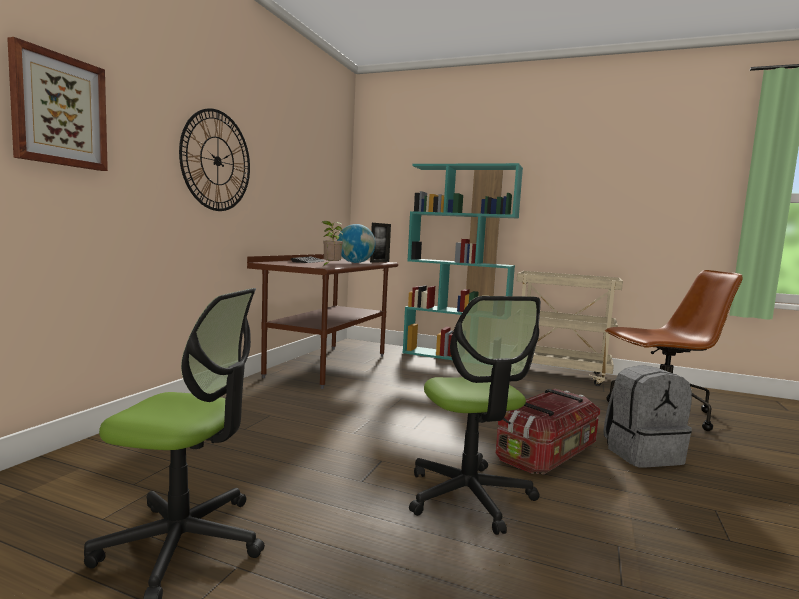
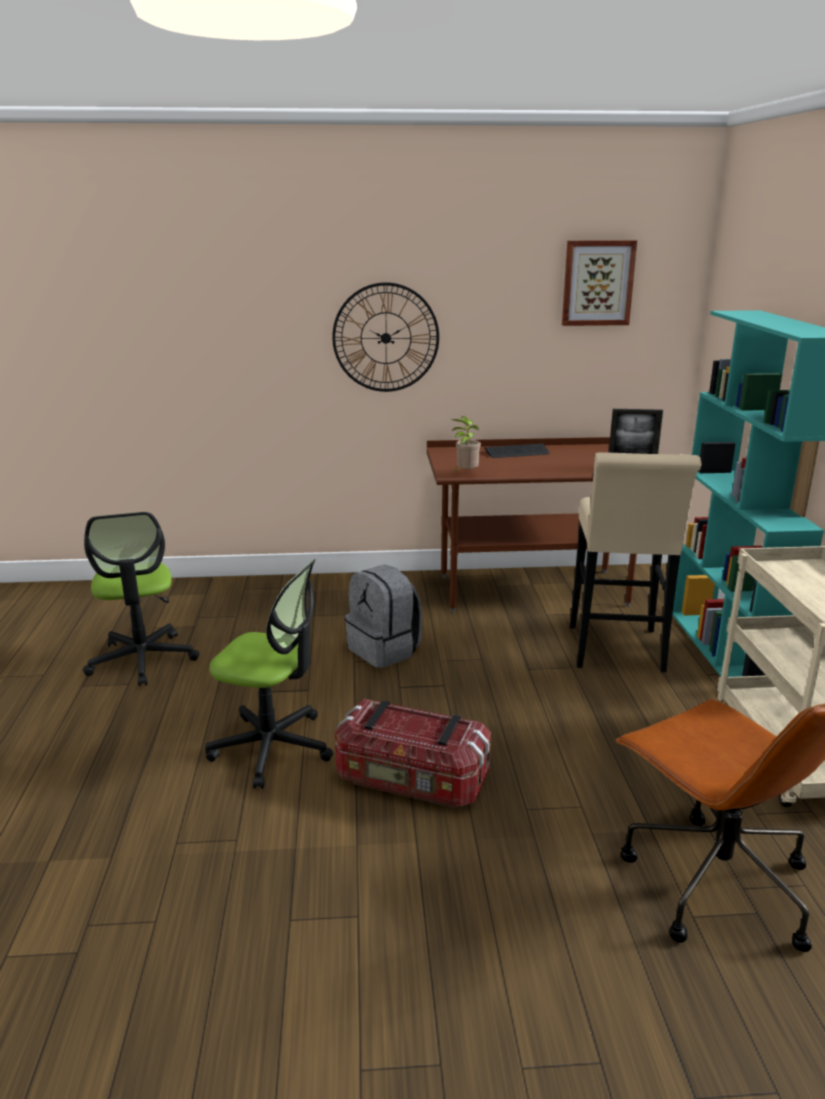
camera: 65 degrees right, 15 degrees up
(59, 110) = (213, 328): picture -> picture (597, 283)
(355, 263) = (568, 466): globe -> none
(432, 371) = (617, 652): none -> beige stool
(469, 496) = (272, 747): office chair -> office chair turned 120 degrees counterclockwise
(642, 454) = (486, 858): grey backpack -> grey backpack (385, 650)

